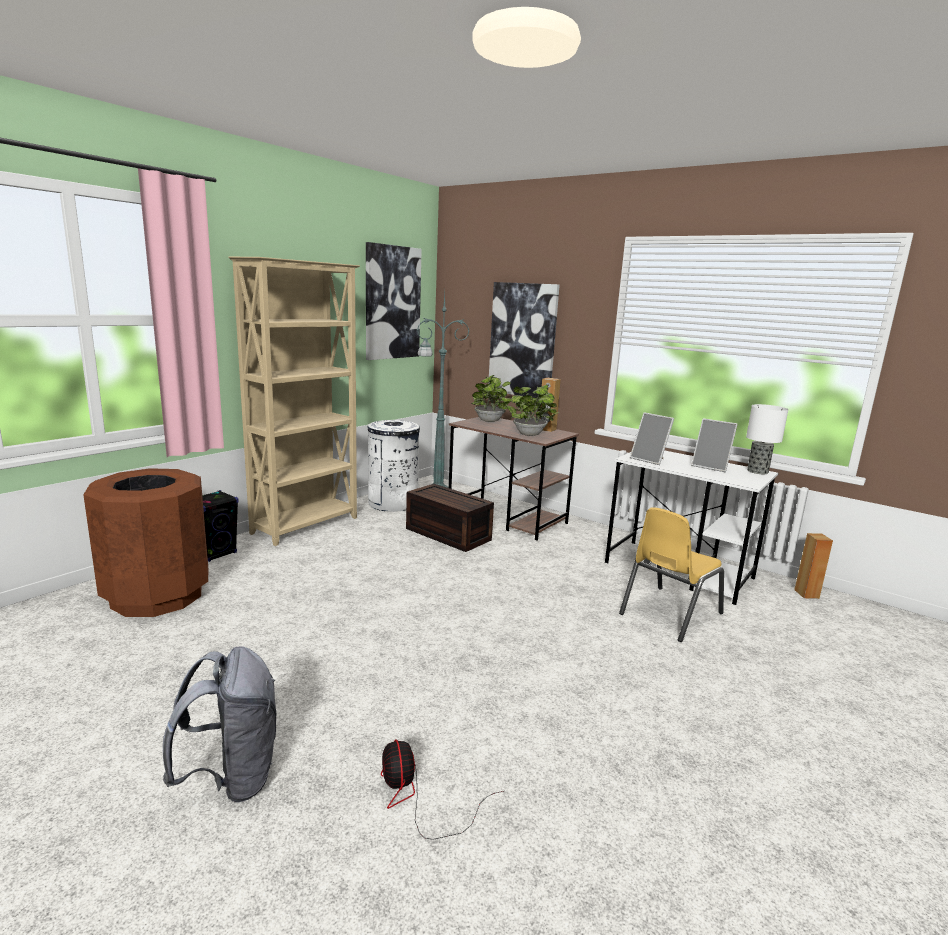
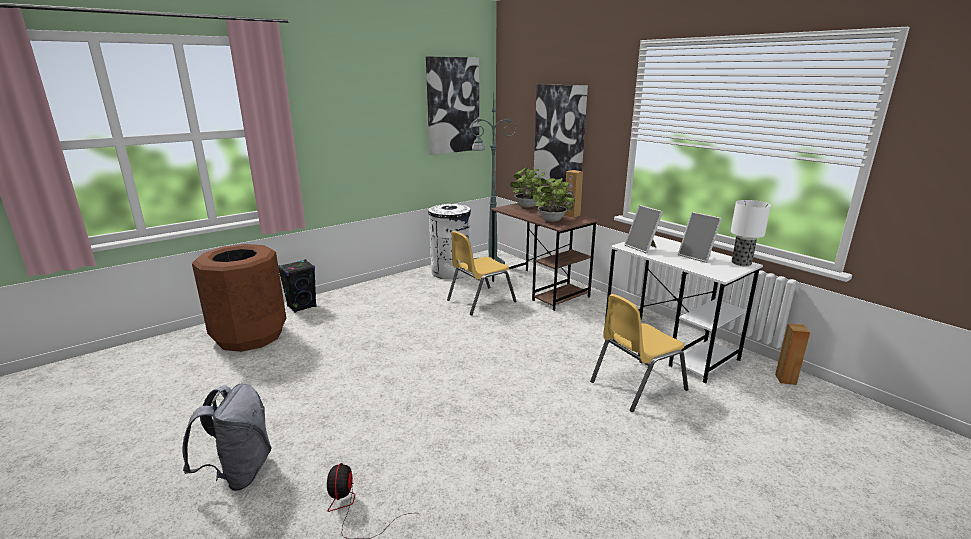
camera: 15 degrees right, 5 degrees up
(307, 525) = (376, 288): beige bookcase -> none
(446, 534) = (480, 301): brown storage box -> yellow chair

